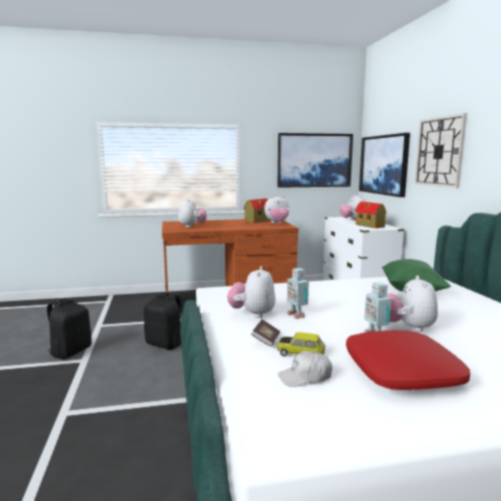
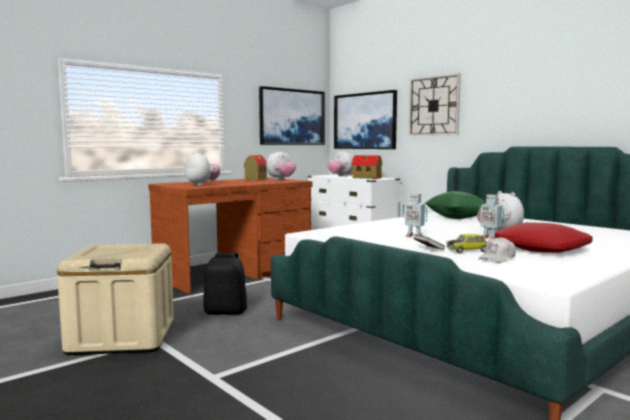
camera: 30 degrees left, 5 degrees down
(71, 351) = (122, 337): black backpack -> beige storage box
(252, 314) = (380, 240): plush toy -> none

